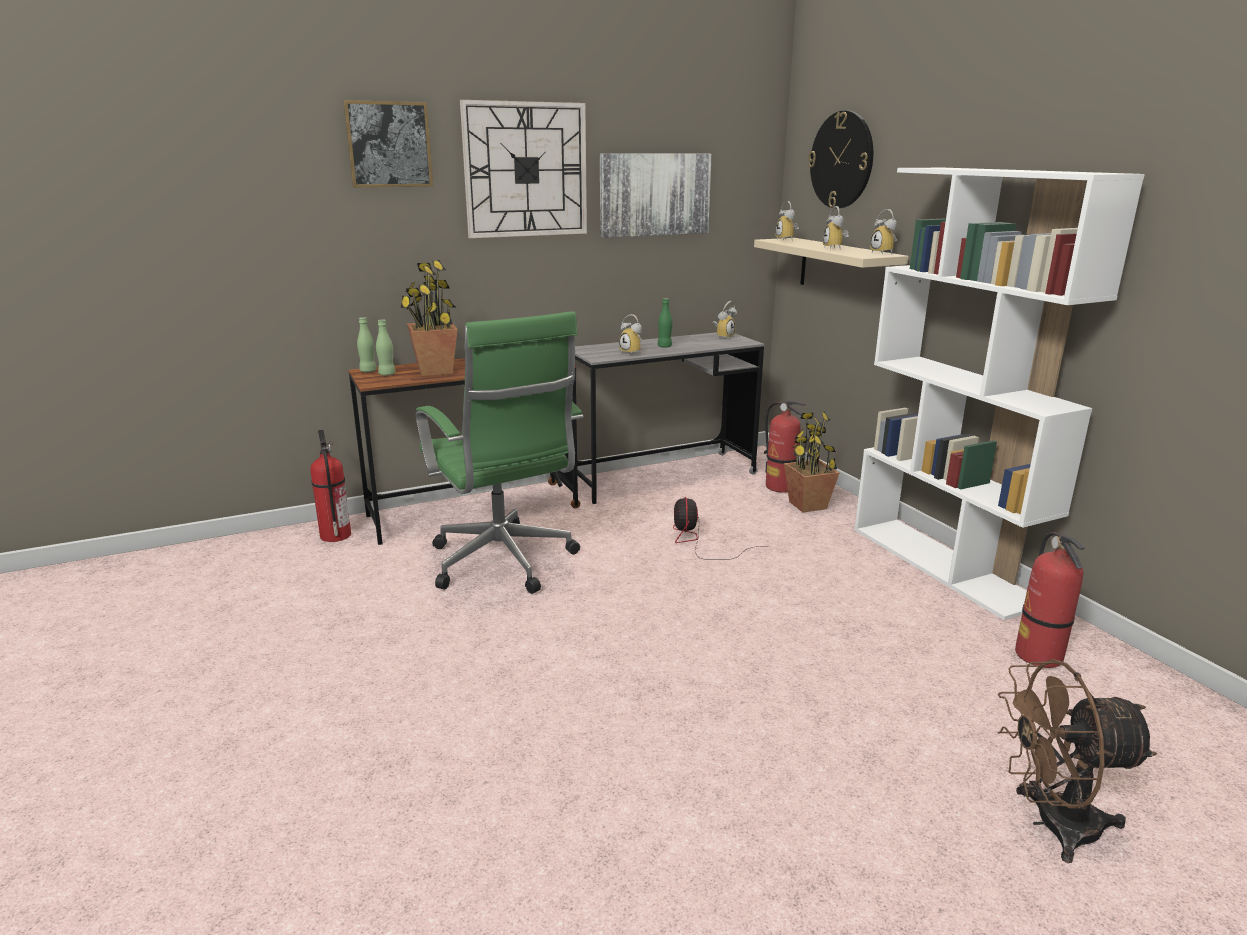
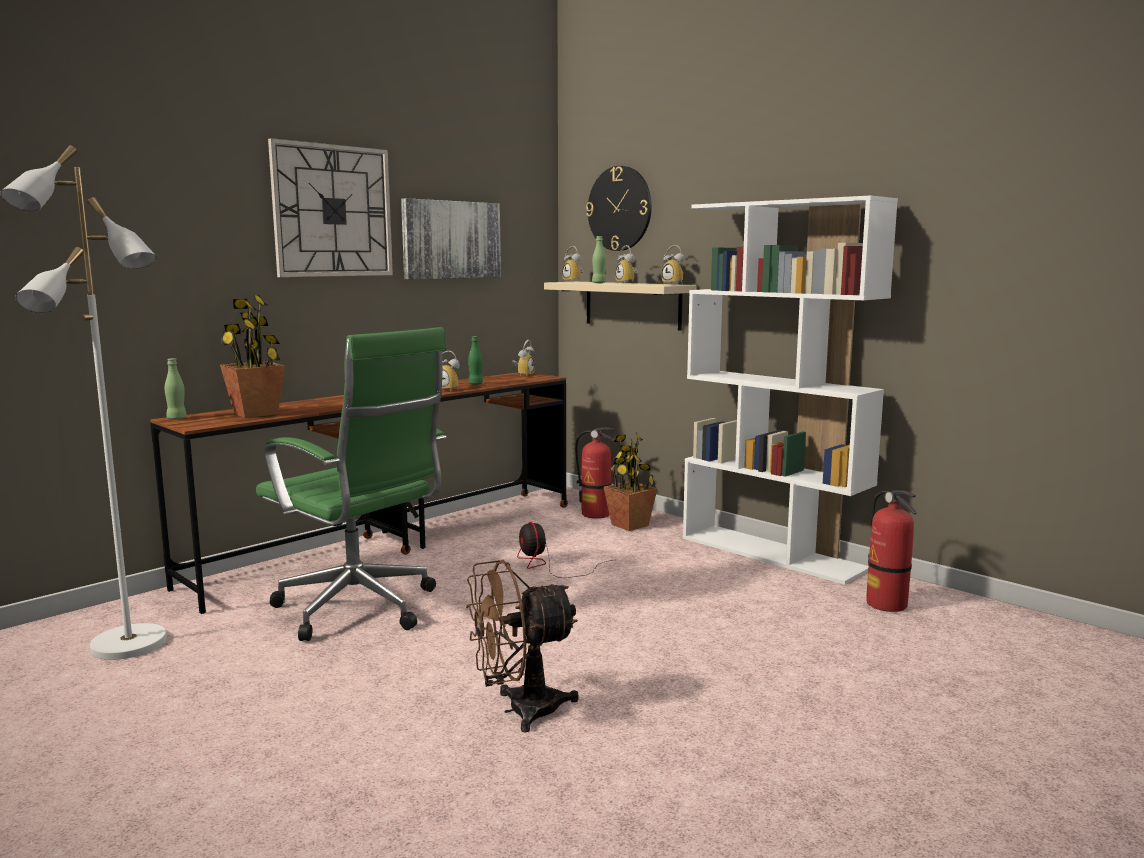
camera: 20 degrees left, 10 degrees down
(311, 566) = (128, 645): none -> white floor lamp
(335, 535) = (139, 612): fire extinguisher -> none
(387, 374) = (202, 419): green bottle -> green bottle (598, 283)
(389, 144) = (196, 178): picture -> none
(663, 477) = (478, 519): grey desk -> brown desk
(1051, 824) = (971, 715): brown fan -> brown fan (520, 710)

